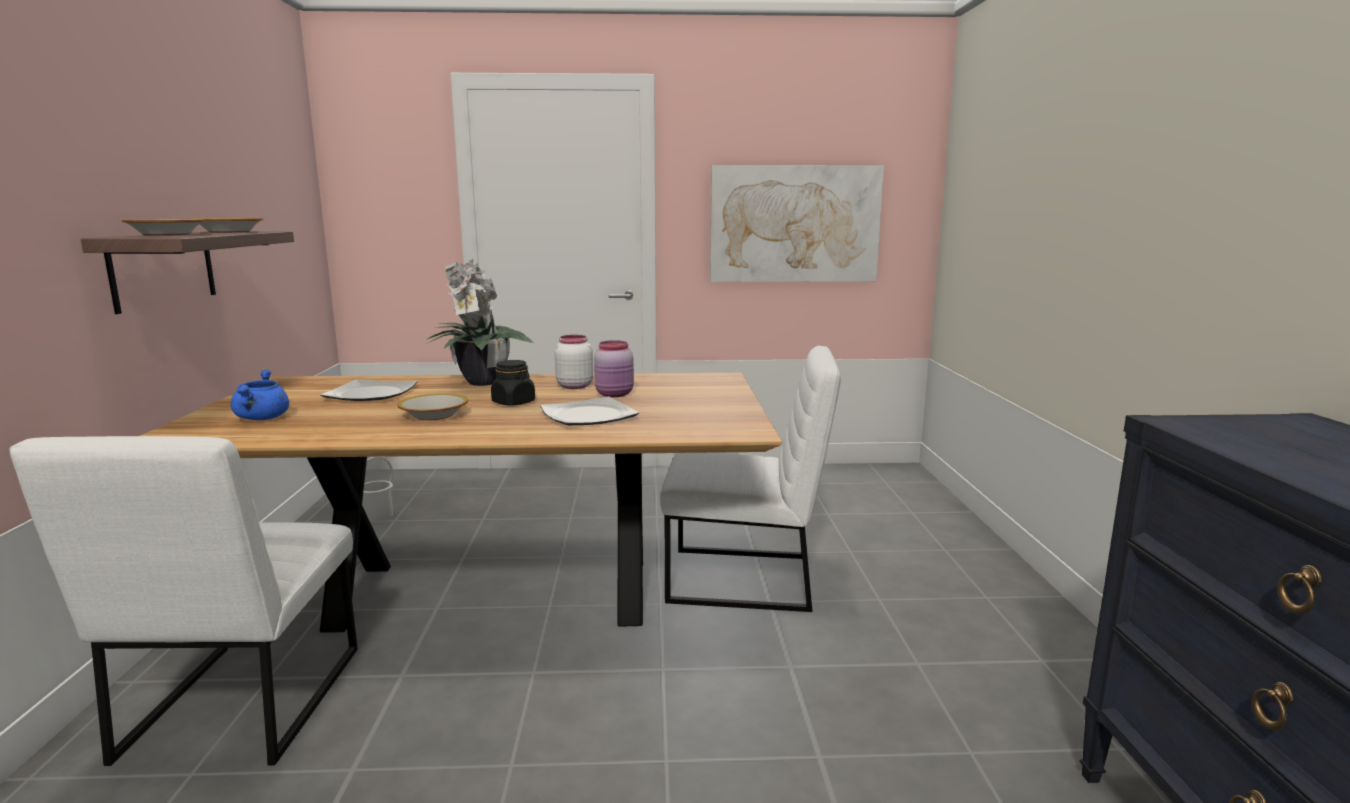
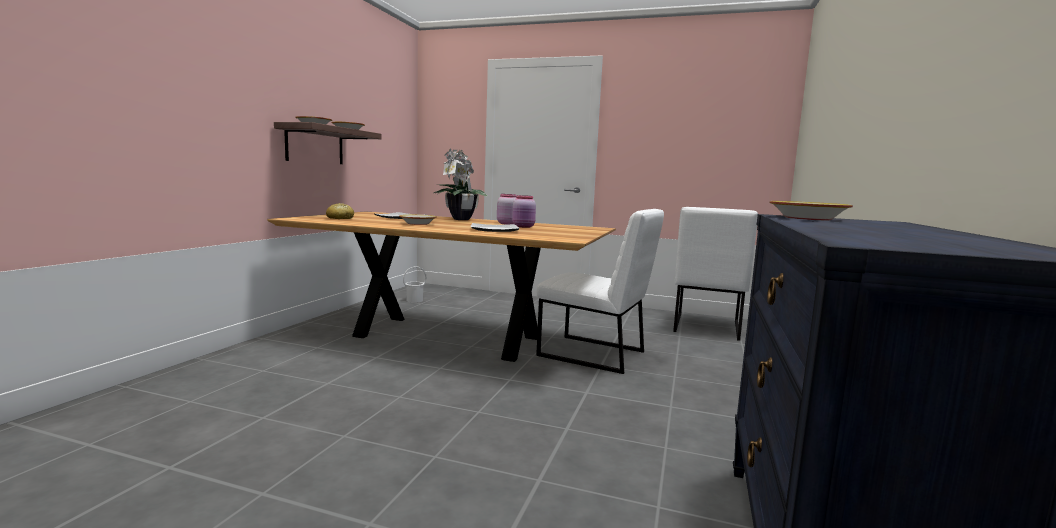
camera: 20 degrees right, 5 degrees down
(239, 705) = (298, 353): white chair -> white chair (706, 327)
(263, 418) = (340, 218): blue cooking pot -> bread
(514, 402) = (464, 224): black jar -> none
(574, 386) = (507, 223): white jar -> pink jar
(794, 224) = (687, 148): picture -> none
(1238, 437) = (807, 218): none -> bowl

